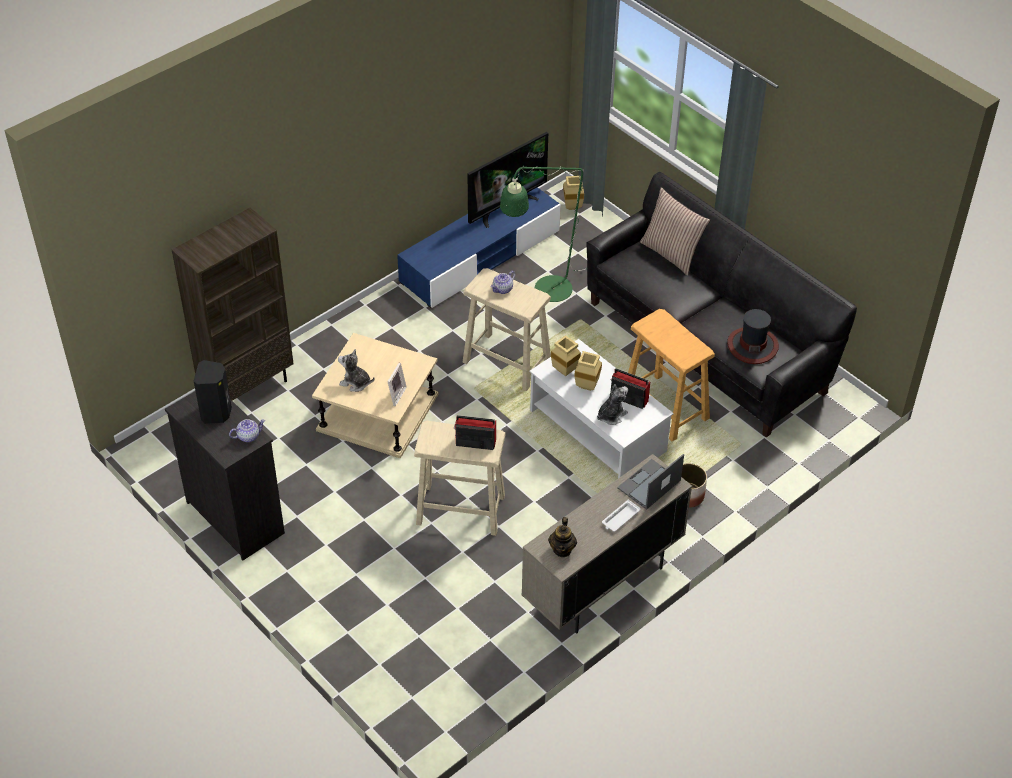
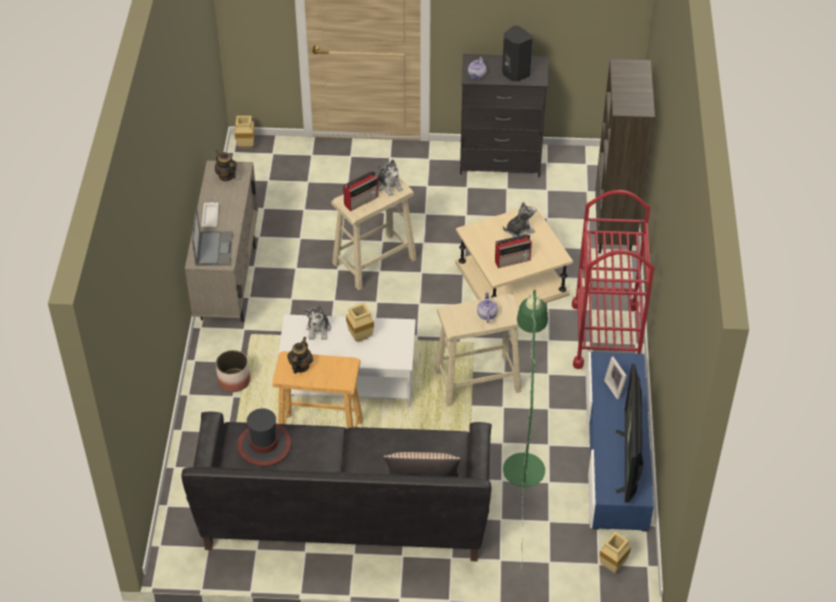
camera: 135 degrees right, 0 degrees up
(376, 323) = (606, 336): none -> red cart
(395, 395) = (483, 242): picture frame -> picture frame (616, 388)
(435, 439) = (389, 186): none -> plush toy
(566, 372) = (388, 337): beige vase -> beige vase (245, 146)
(628, 398) = (321, 351): radio -> radio (513, 260)
(681, 348) = (300, 366): none -> teapot

